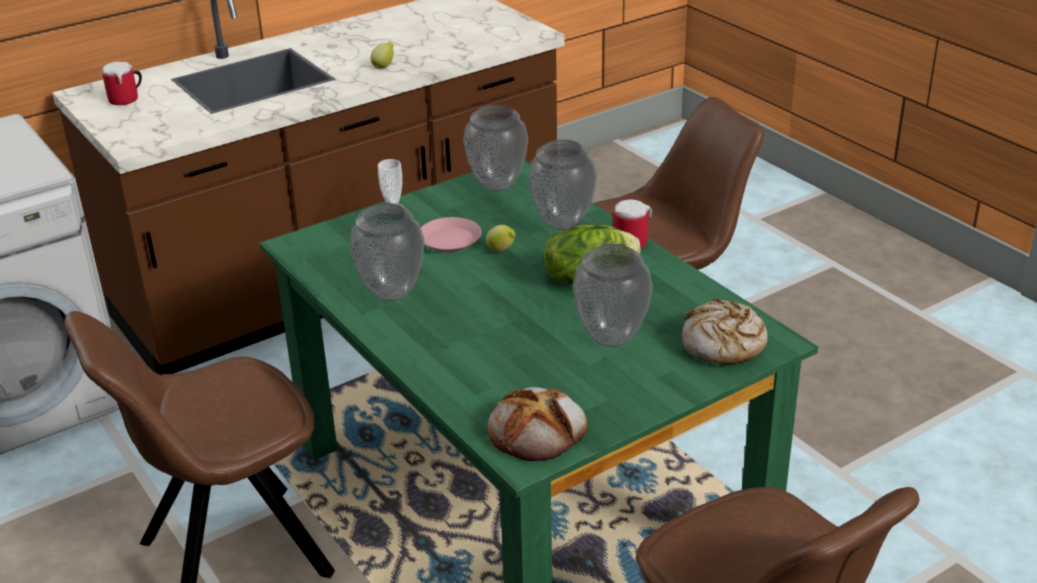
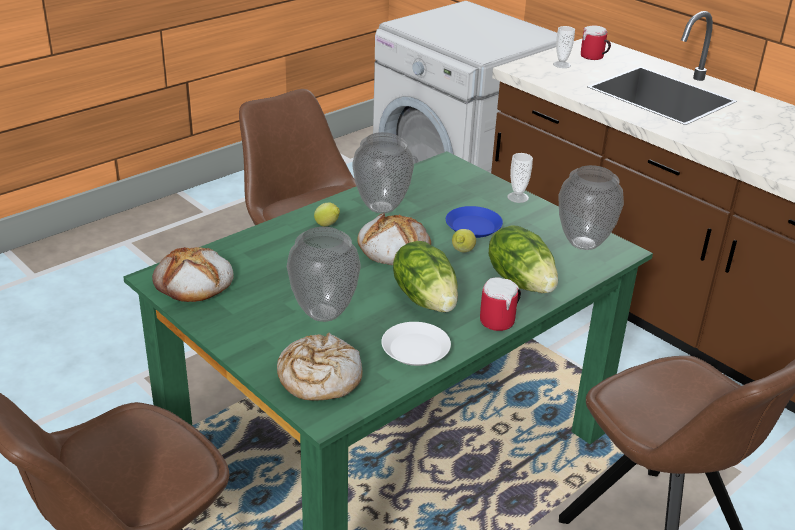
camera: 80 degrees right, 0 degrees up
(137, 119) = (561, 65): none -> cup
(384, 66) = (729, 142): lemon -> lemon (328, 225)
(450, 240) = (473, 226): pink plate -> blue plate
(481, 290) = (393, 246): none -> bread
(561, 224) = (521, 281): vase -> lettuce
(675, 288) = (416, 349): none -> white plate

